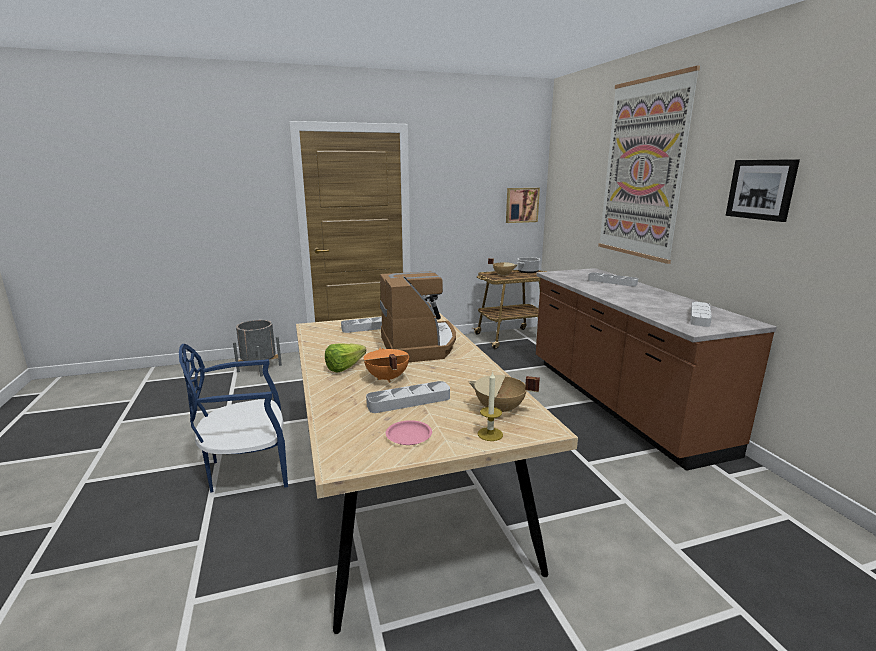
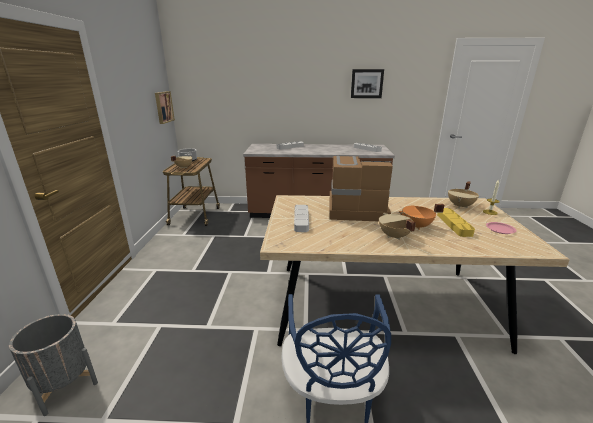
camera: 70 degrees left, 5 degrees up
(348, 367) = (394, 236): lettuce -> beige cooking pot
(409, 401) = (454, 224): grey tray -> yellow tray
(642, 170) = (283, 75): picture -> none

